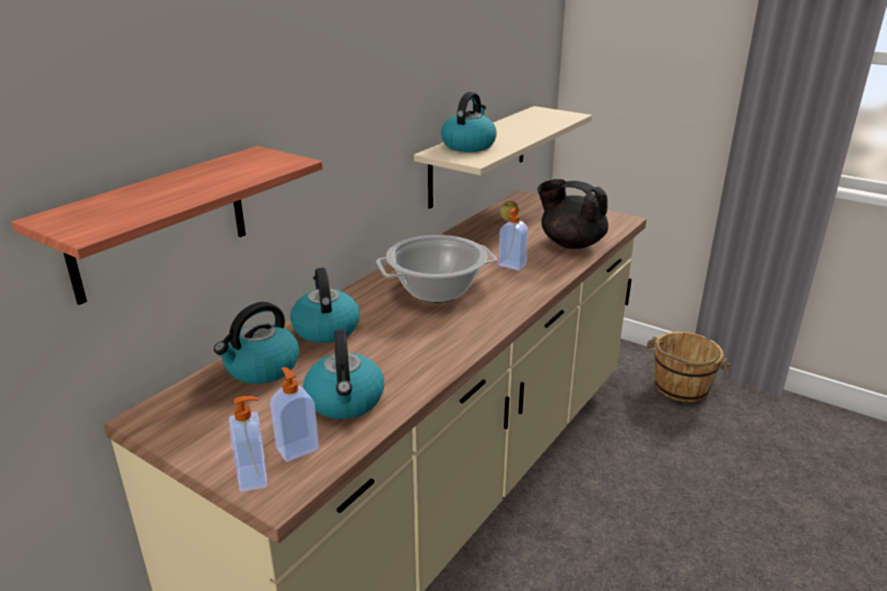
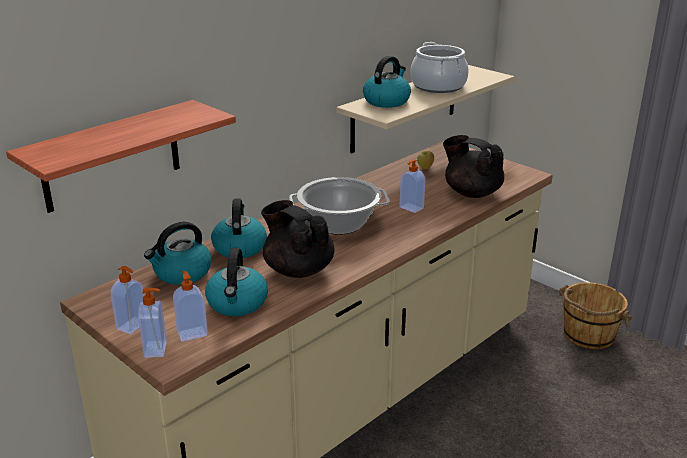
camera: 10 degrees right, 0 degrees up
(213, 447) = (133, 326): none -> soap dispenser
(407, 349) = (298, 269): none -> black teapot
(517, 128) = (438, 86): none -> cooking pot

